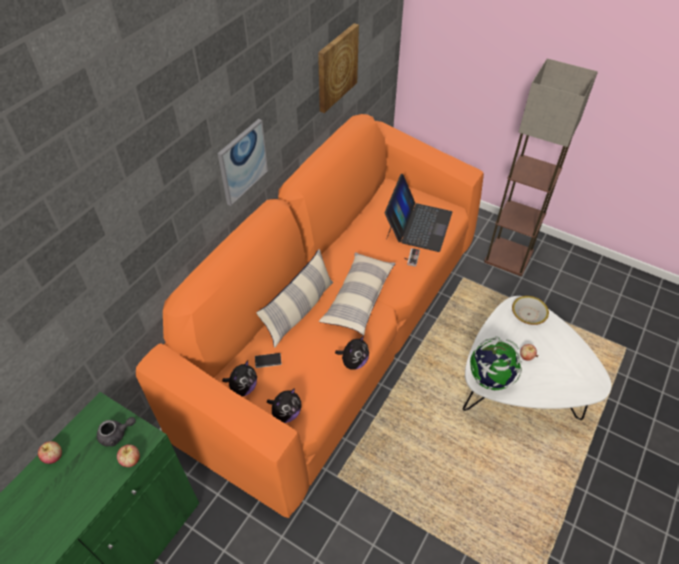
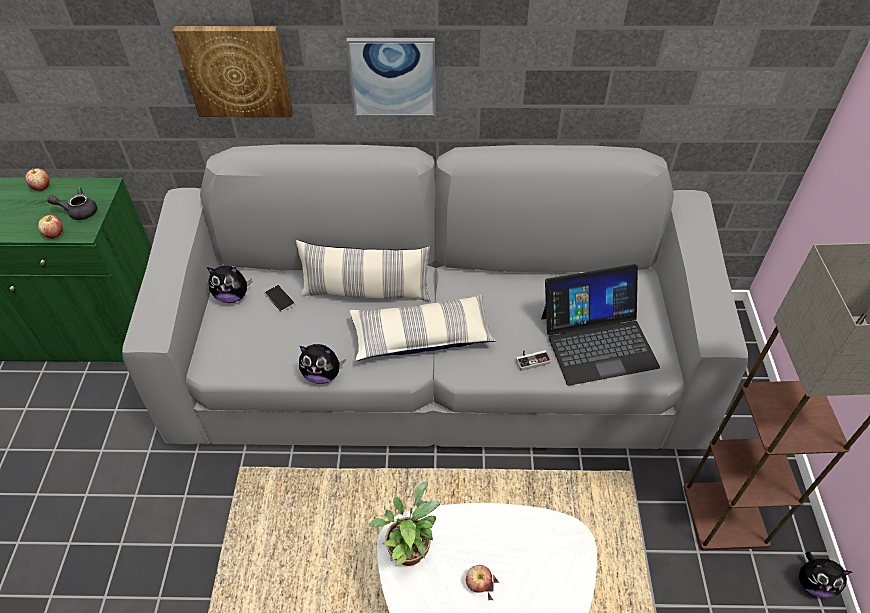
camera: 60 degrees right, 0 degrees up
(116, 435) = (79, 212): grey teapot -> grey teapot turned 135 degrees clockwise
(286, 413) = (218, 346): plush toy -> plush toy (813, 583)
(336, 67) = (631, 60): picture -> picture (236, 71)
(339, 329) = (437, 372): orange sofa -> grey sofa
(489, 378) = (409, 548): globe -> potted plant
(528, 314) = (561, 557): bowl -> none

